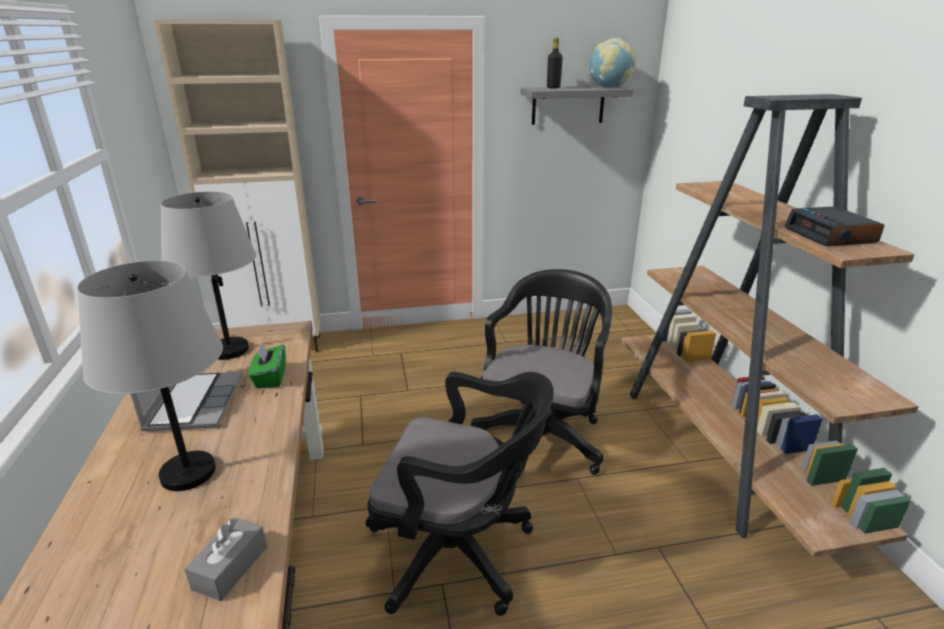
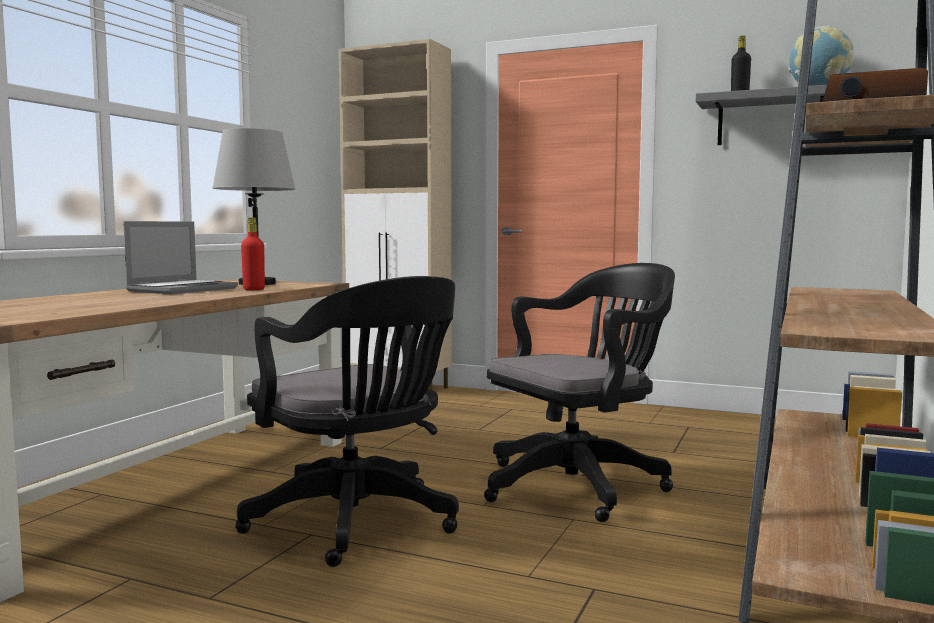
camera: 35 degrees right, 20 degrees down
(189, 472) = (114, 299): grey table lamp -> none
(230, 567) = (49, 313): grey tissue box -> none
(270, 378) = (254, 289): green tissue box -> red bottle

